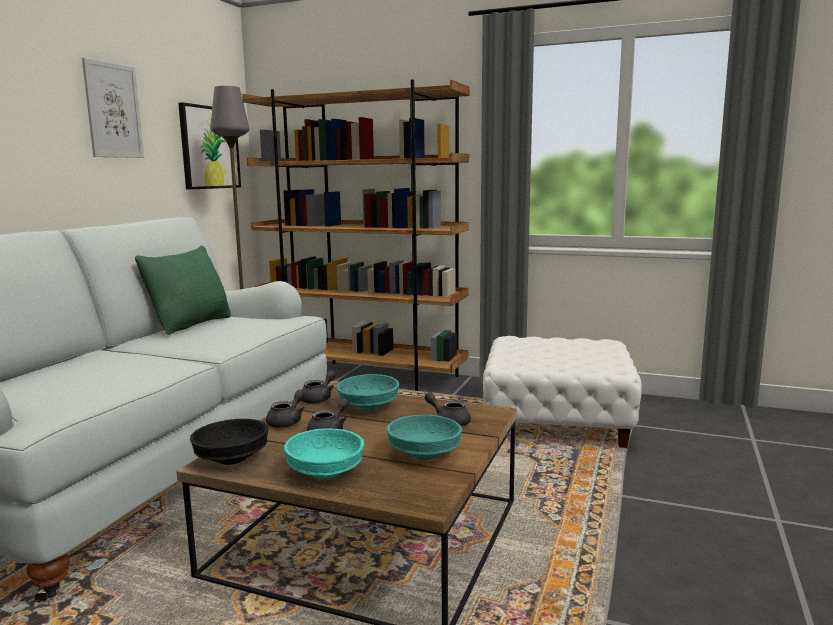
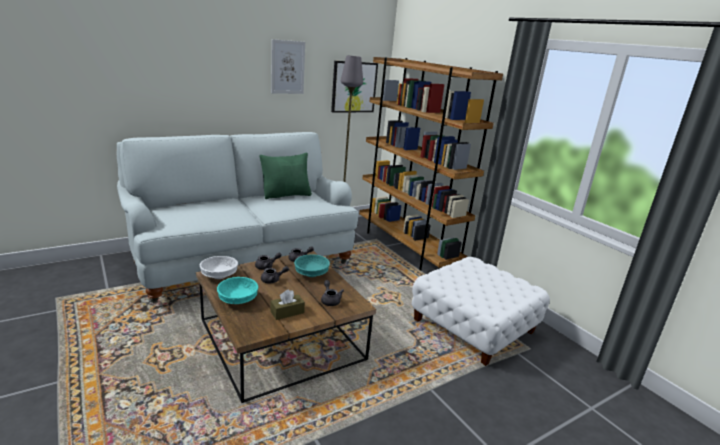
camera: 35 degrees right, 10 degrees up
(233, 458) = (220, 276): black bowl -> white bowl
(425, 454) = (287, 312): turquoise bowl -> brown tissue box

